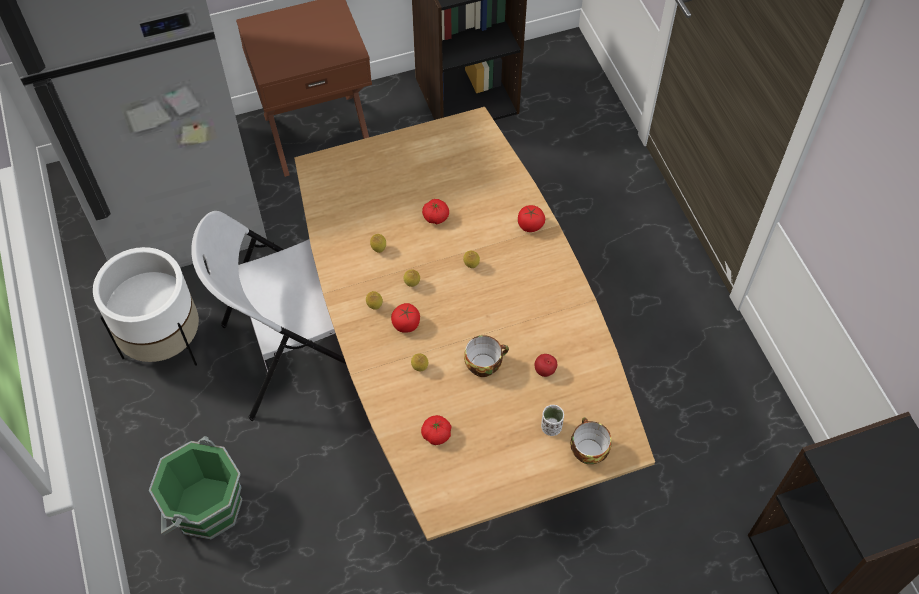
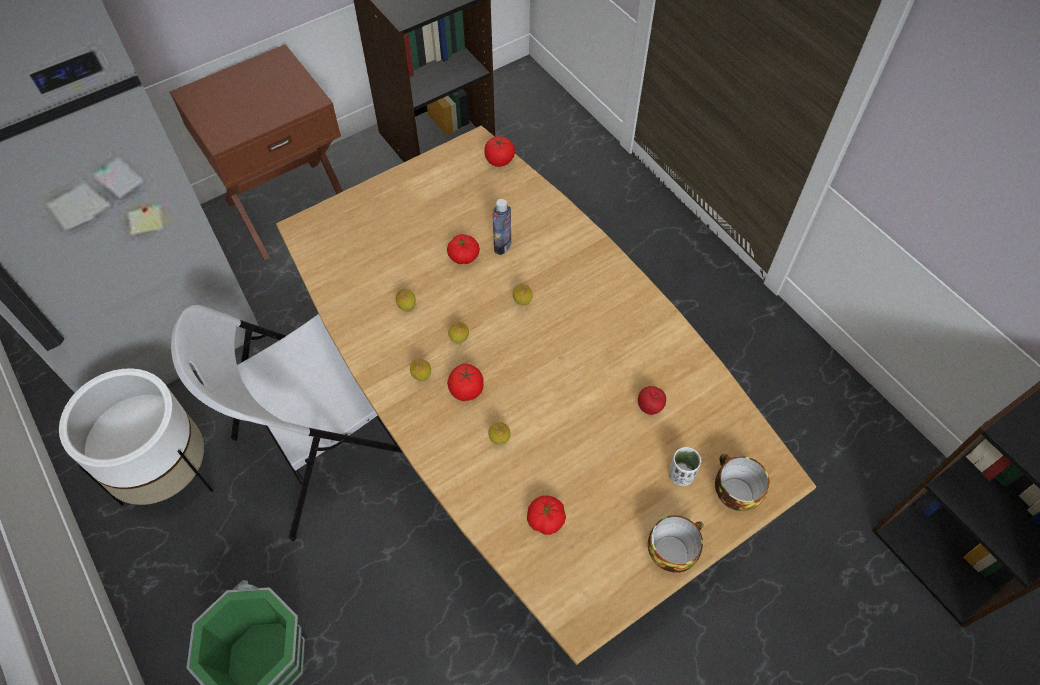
camera: 15 degrees left, 0 degrees up
(470, 215) = (502, 246): none -> bottle
(484, 364) = (575, 416): cup -> cup (671, 550)
(530, 225) = (575, 242): tomato -> tomato (499, 160)

